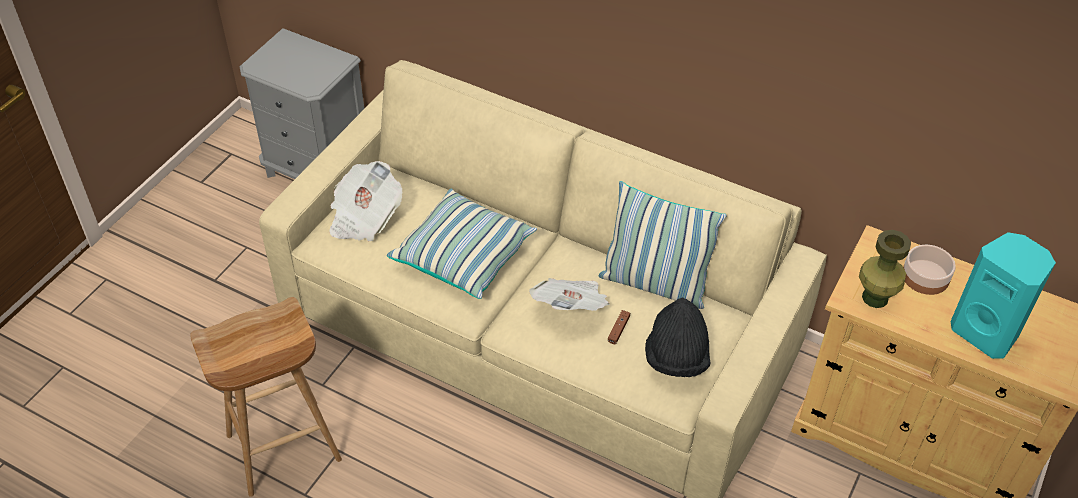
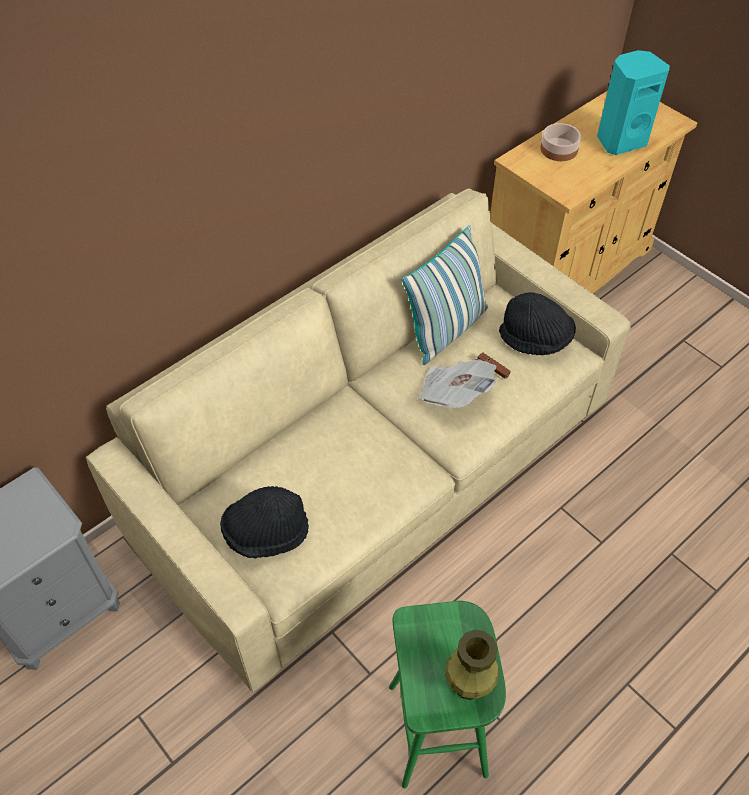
camera: 70 degrees left, 5 degrees up
(282, 449) = (438, 731): brown stool -> green stool
(364, 217) = (266, 533): newspaper -> black hat
(463, 256) = (357, 459): pillow -> none
(875, 298) = (571, 181): green vase -> green vase (469, 684)

